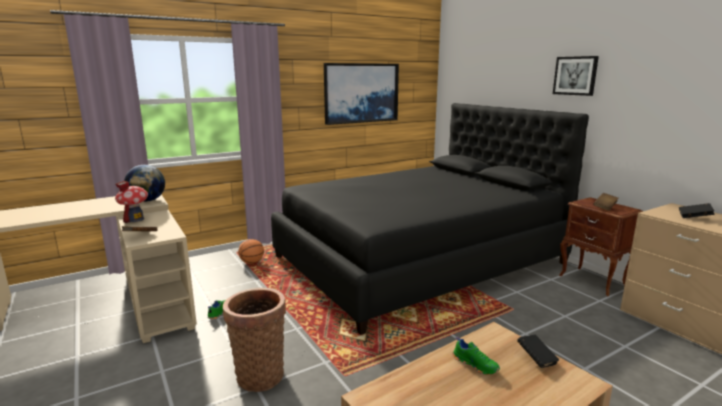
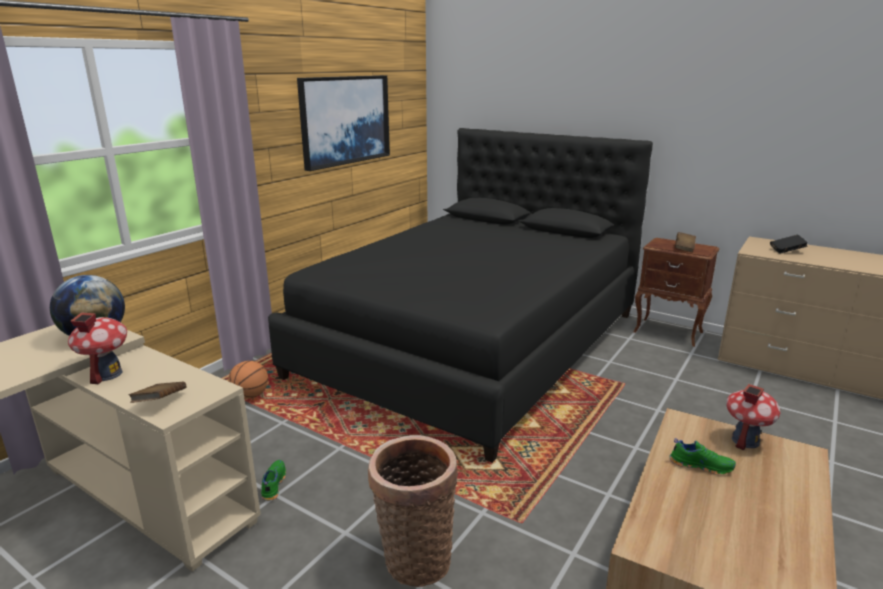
camera: 25 degrees left, 5 degrees up
(536, 359) = (745, 440): black book -> toy house
(575, 75) = (630, 94): picture -> none

